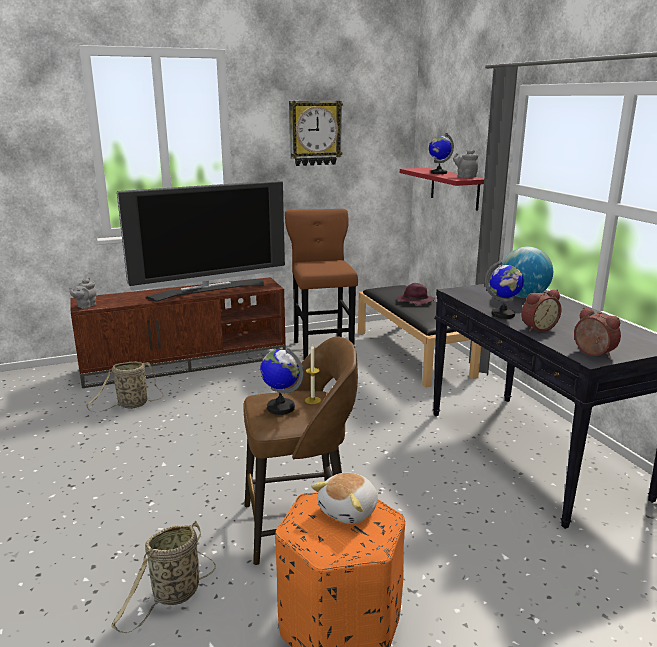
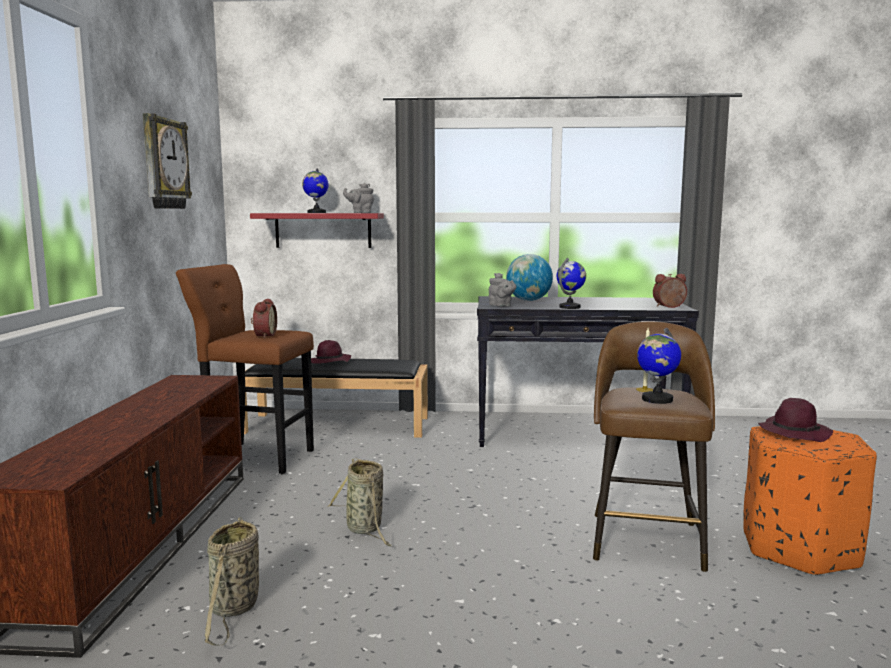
camera: 65 degrees left, 10 degrees down
(85, 306) = (54, 476): grey teapot -> grey teapot (501, 305)
(174, 596) = (753, 625): basket -> basket (365, 529)
(208, 290) = (159, 403): television -> none
(349, 511) = (794, 432): plush toy -> purple hat
(537, 328) = (608, 307): alarm clock -> alarm clock (263, 335)

